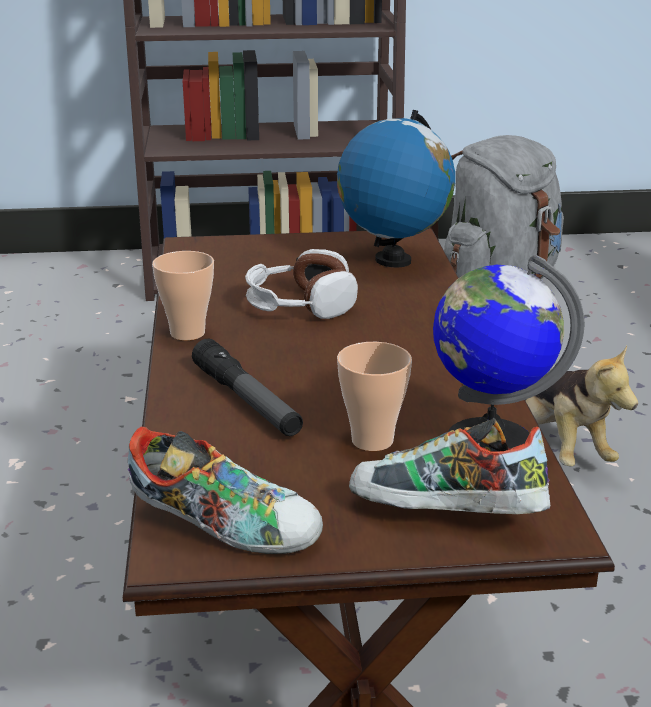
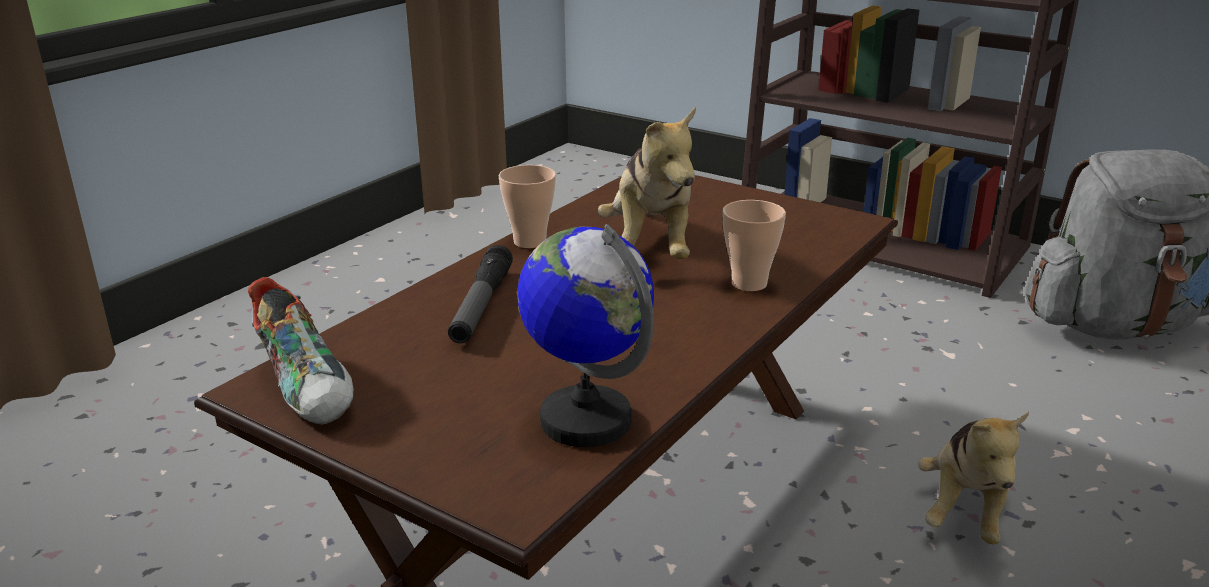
camera: 40 degrees right, 0 degrees up
(300, 305) = (651, 248): headphones -> plush toy
(372, 440) = (513, 372): cup -> cup (749, 284)
(392, 260) = (800, 236): globe -> none
(445, 517) = (457, 453): shoe -> none

